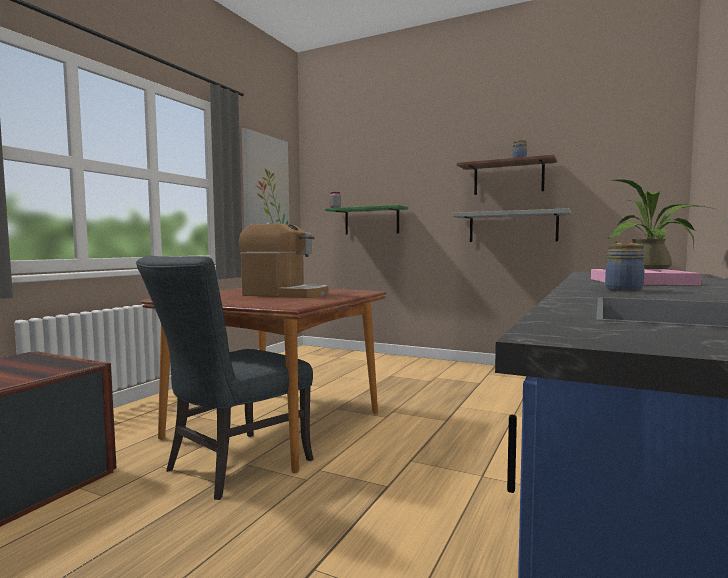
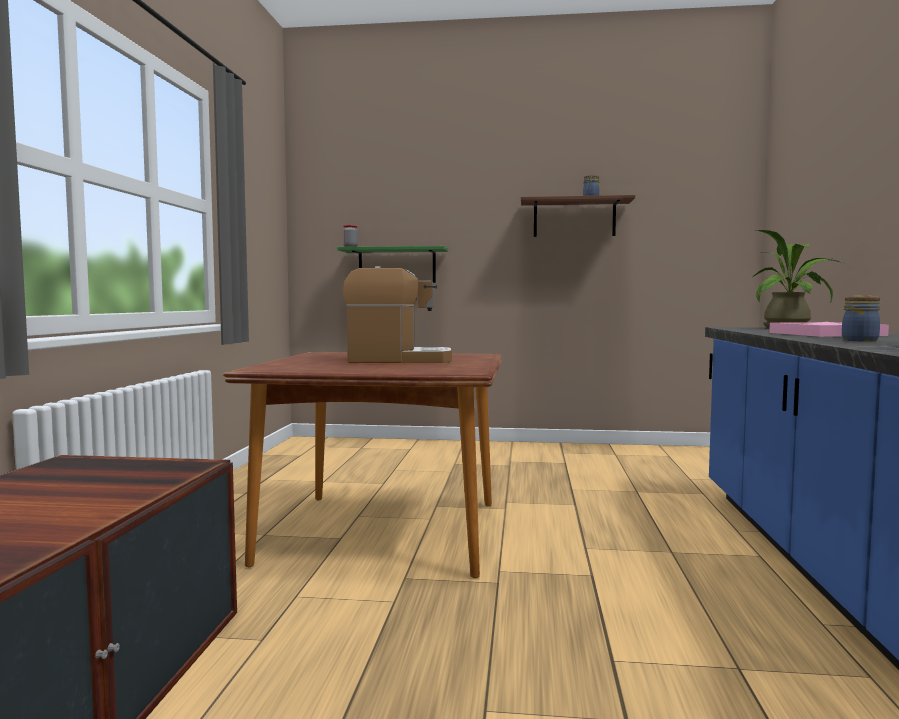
camera: 20 degrees left, 0 degrees up
(231, 467) = (389, 583): grey chair -> none
(265, 187) = (257, 214): picture -> none
(512, 227) = (579, 277): grey shelf -> none

